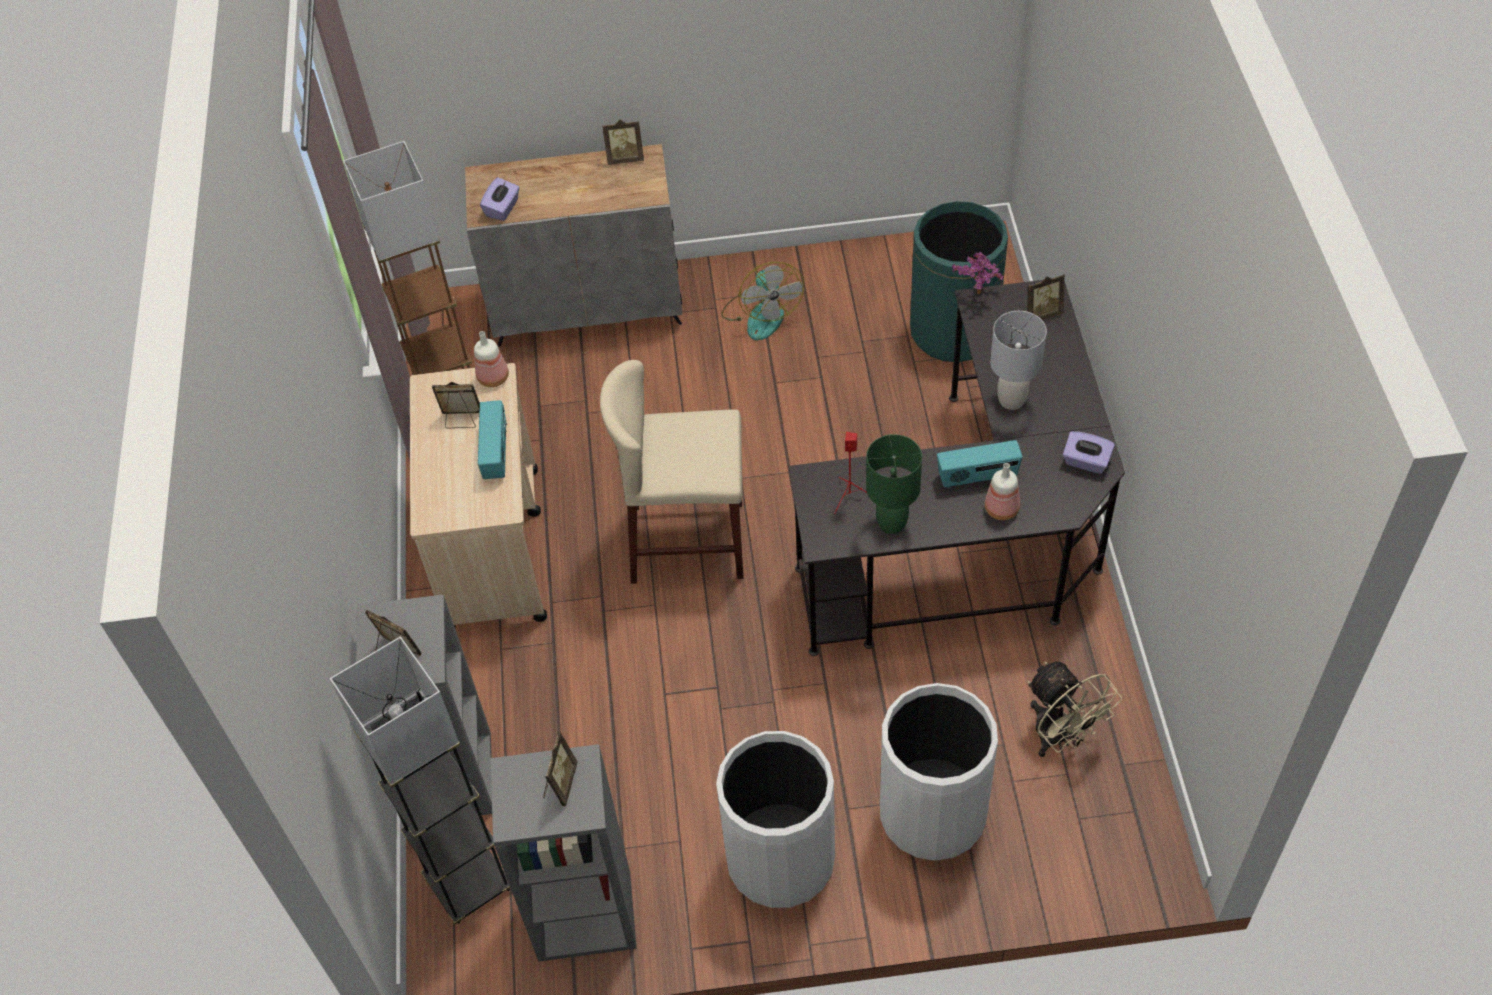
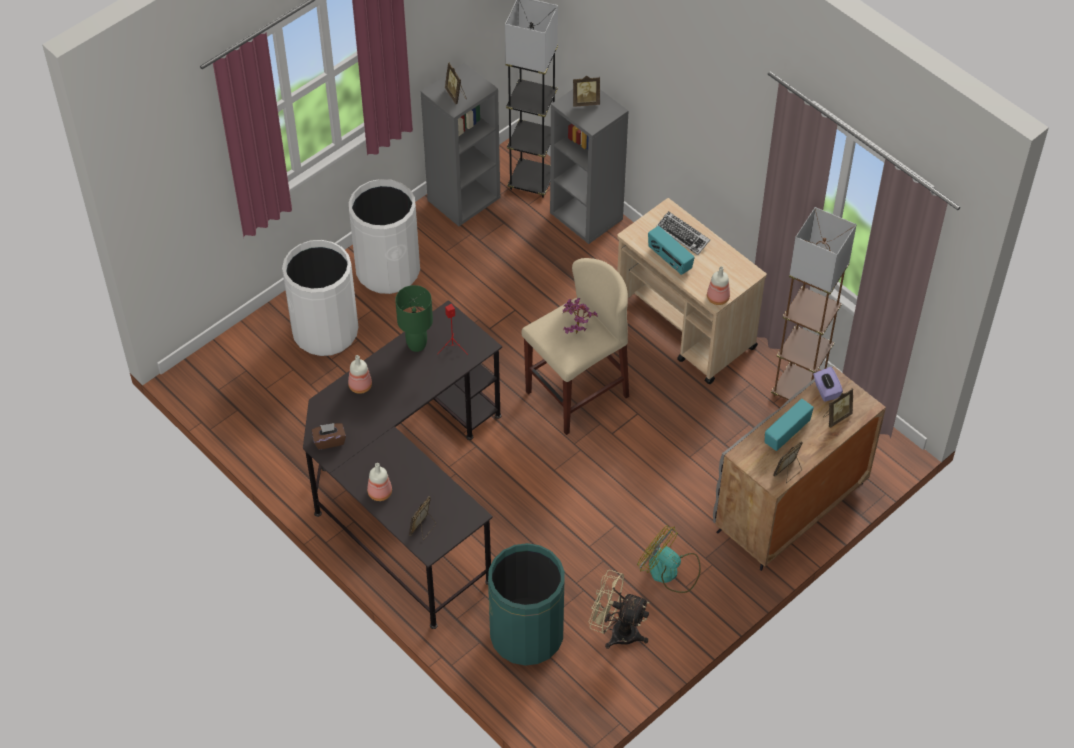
camera: 140 degrees right, 0 degrees up
(448, 474) = (683, 235): none -> keyboard
(461, 420) = (708, 266): picture frame -> picture frame (836, 417)
(977, 295) = (475, 519): potted plant -> potted plant (576, 330)
(977, 477) = (387, 397): radio -> radio (786, 433)
(1012, 400) = (400, 457): grey table lamp -> none
(1060, 737) = (281, 405): beige fan -> beige fan (617, 631)
(1065, 374) = (379, 493): none -> bottle
(1086, 462) = (329, 441): purple tissue box -> brown tissue box

